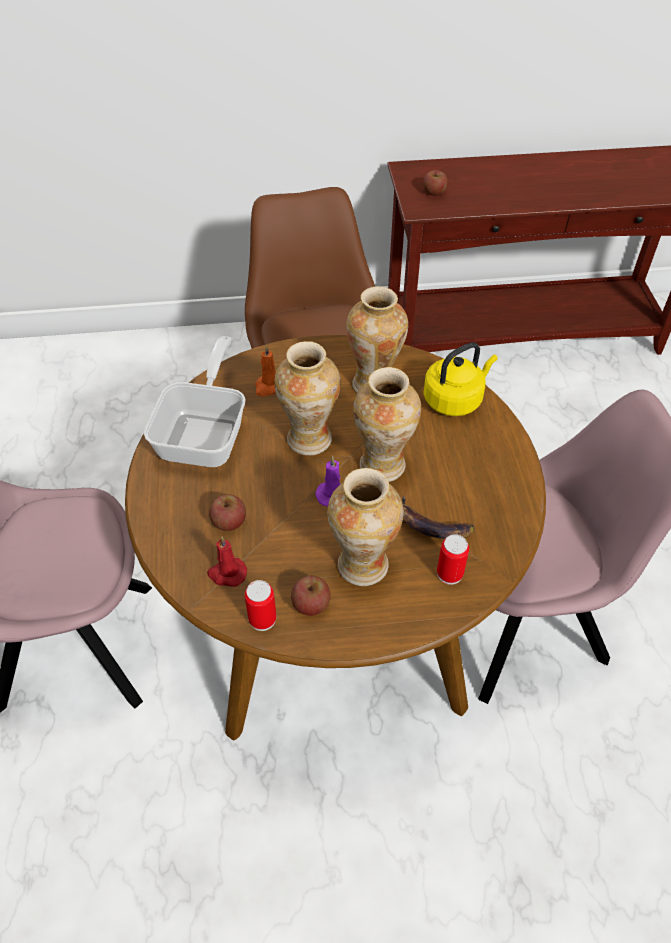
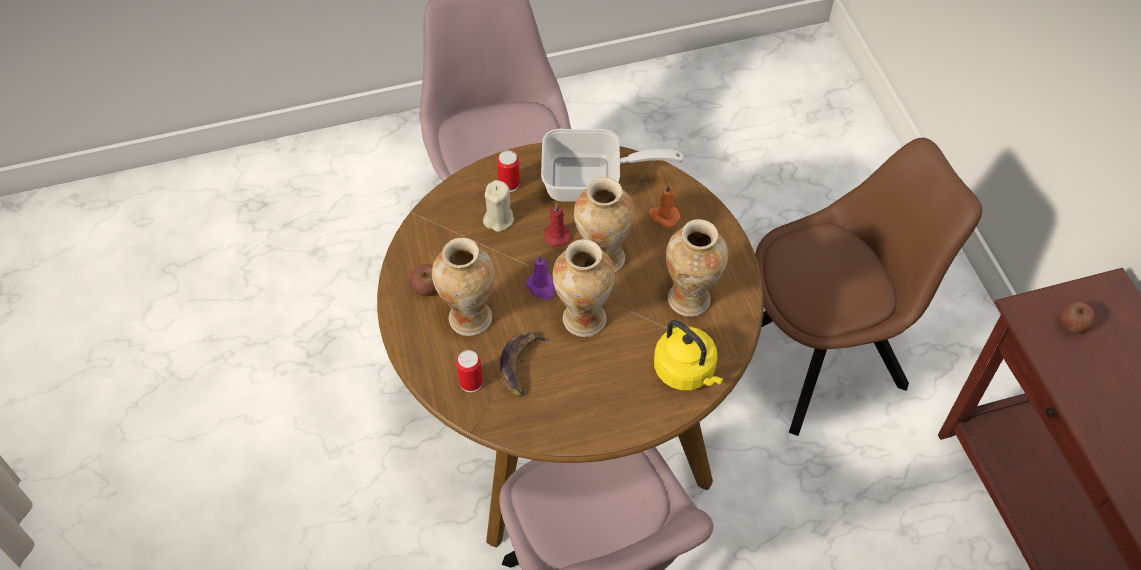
camera: 80 degrees right, 5 degrees up
(227, 573) = (448, 228): red candle -> red candle (557, 234)
(229, 522) = (498, 219): apple -> beige candle
(262, 619) = (409, 259): can -> can (509, 184)

